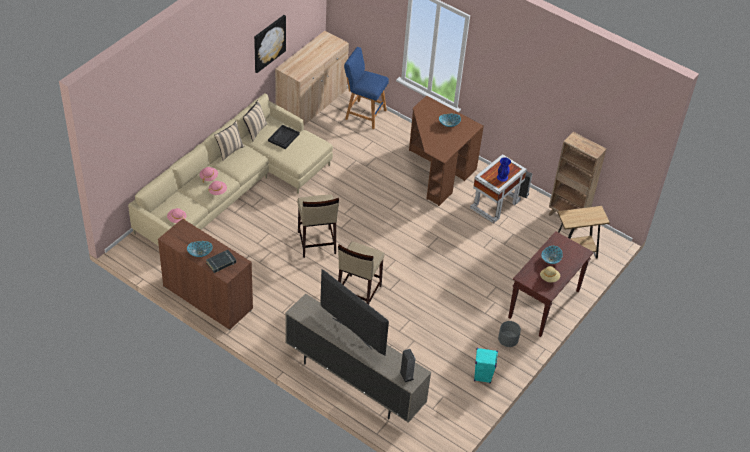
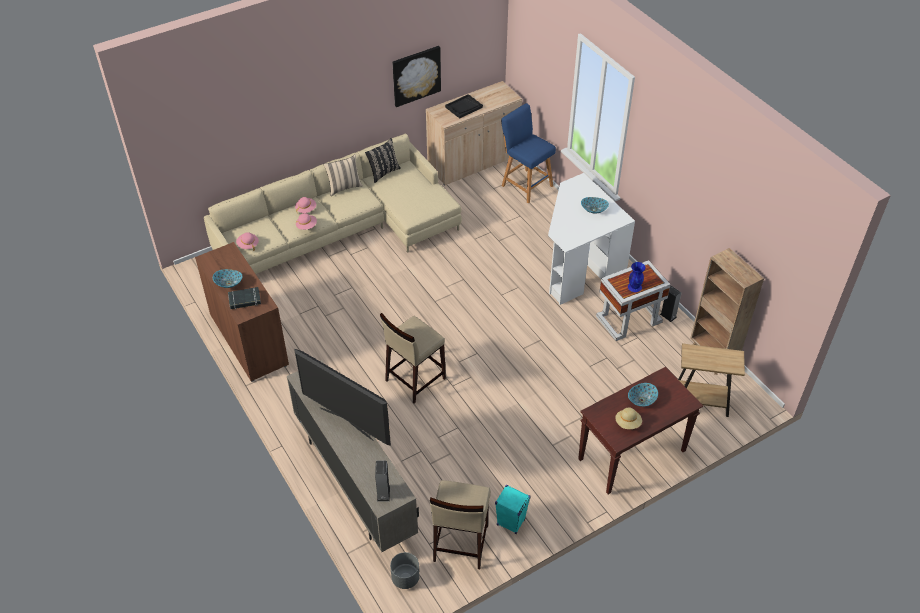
camera: 25 degrees right, 0 degrees up
(255, 130) = (383, 172): beige pillow -> black pillow
(283, 137) = (409, 186): black tray -> black tray (464, 107)
(316, 243) = (398, 311): beige stool -> beige stool (460, 543)
(351, 334) = (346, 423): television -> television turned 150 degrees clockwise
(437, 171) = (577, 265): brown desk -> white desk
(507, 341) = (564, 487): grey planter -> grey planter (405, 578)

